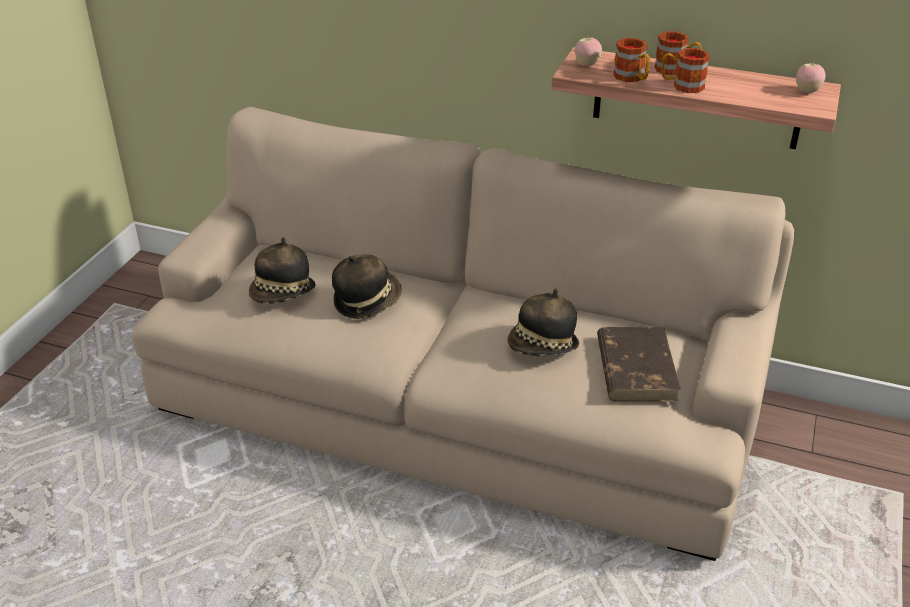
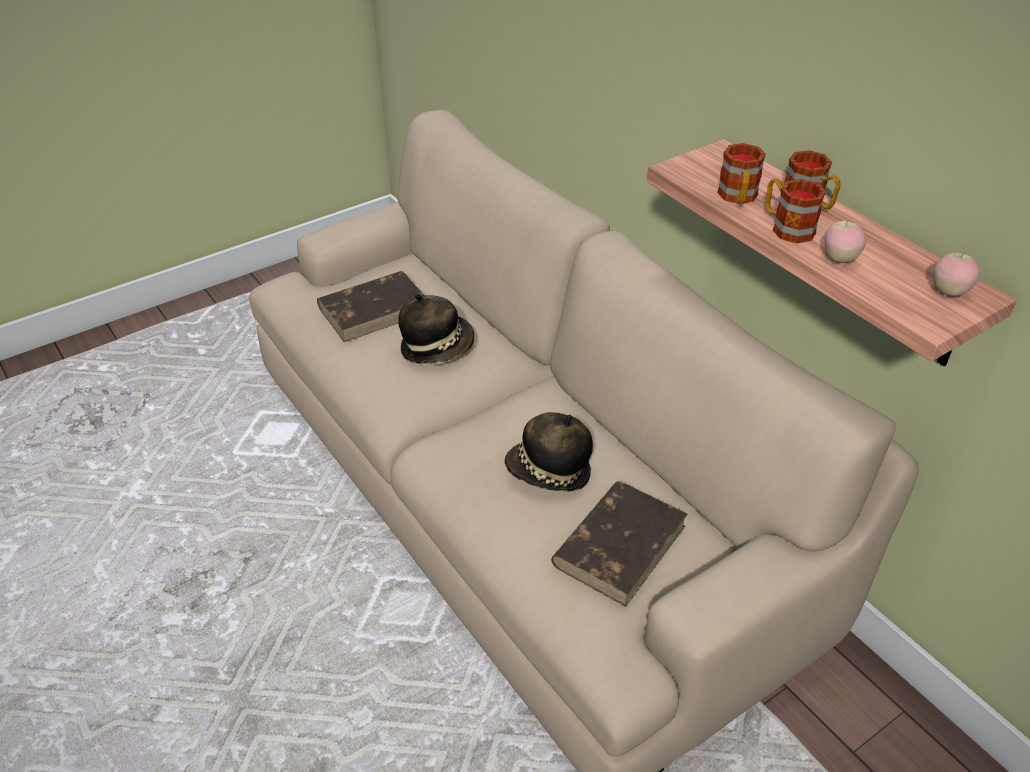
camera: 35 degrees right, 5 degrees up
(283, 295) = (374, 309): hat -> brown book
(587, 64) = (708, 164): apple -> apple (839, 259)

